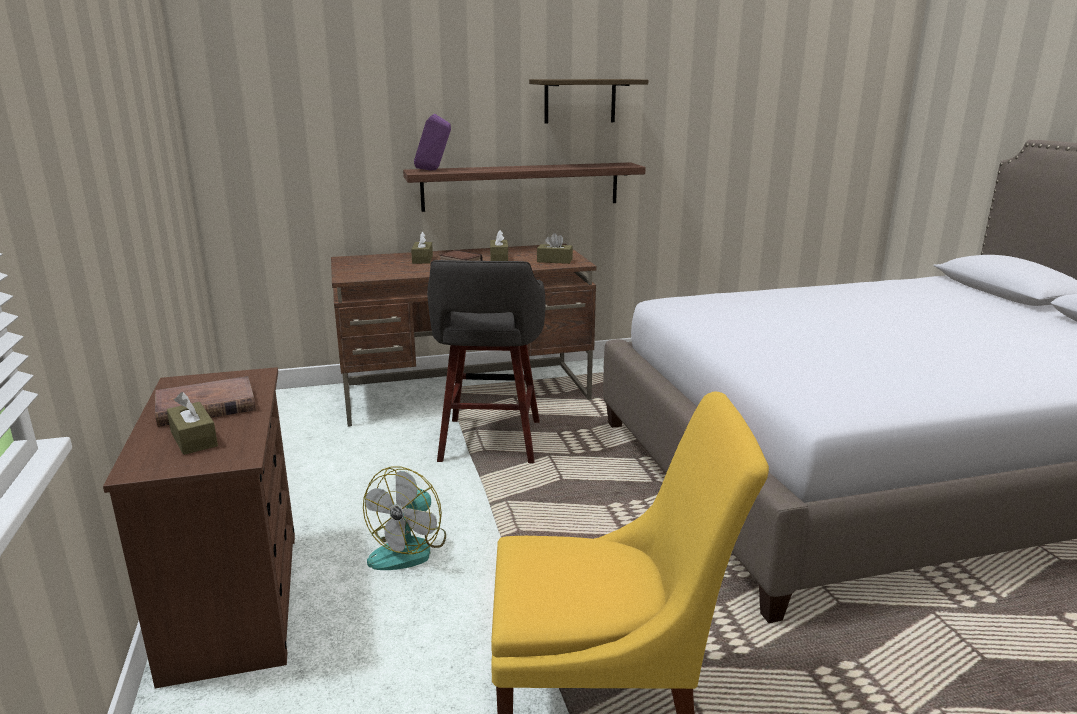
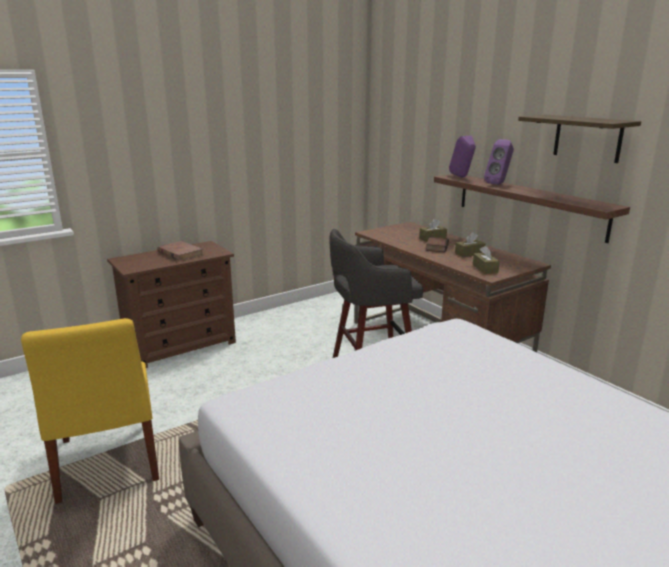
camera: 70 degrees right, 0 degrees up
(194, 439) = (147, 259): brown tissue box -> none
(409, 548) = (235, 374): fan -> none
(490, 168) = (498, 184): none -> purple speaker

